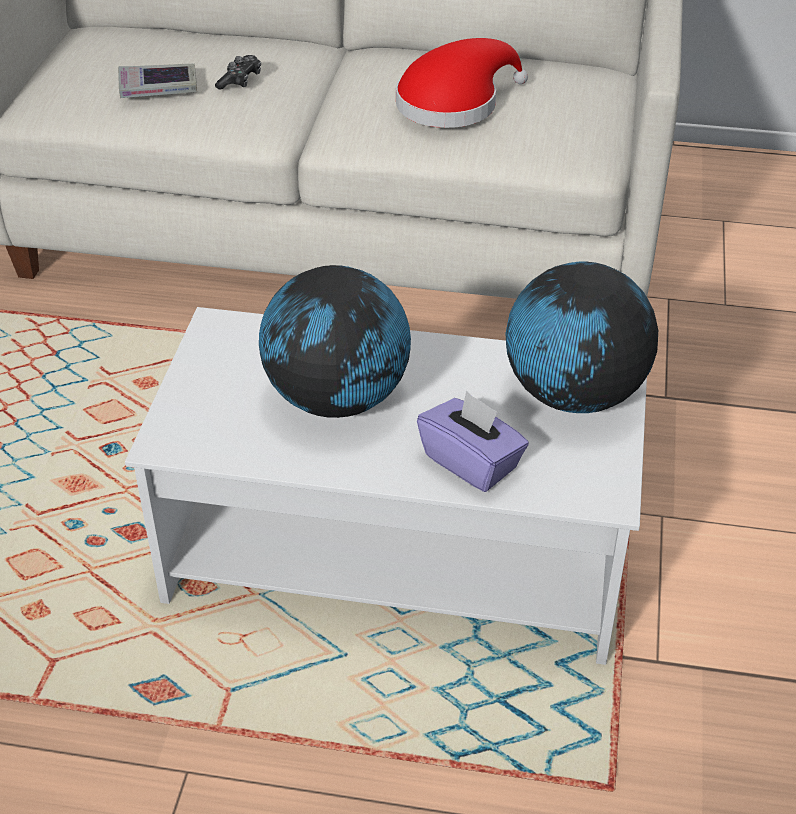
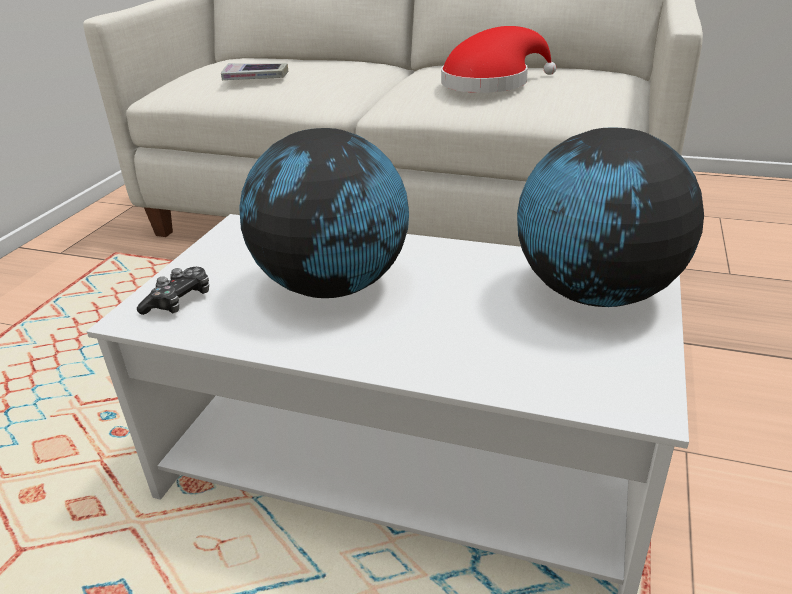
camera: 10 degrees right, 10 degrees down
(240, 80) = (321, 74): game controller -> game controller (179, 301)
(471, 462) = (468, 353): purple tissue box -> none

